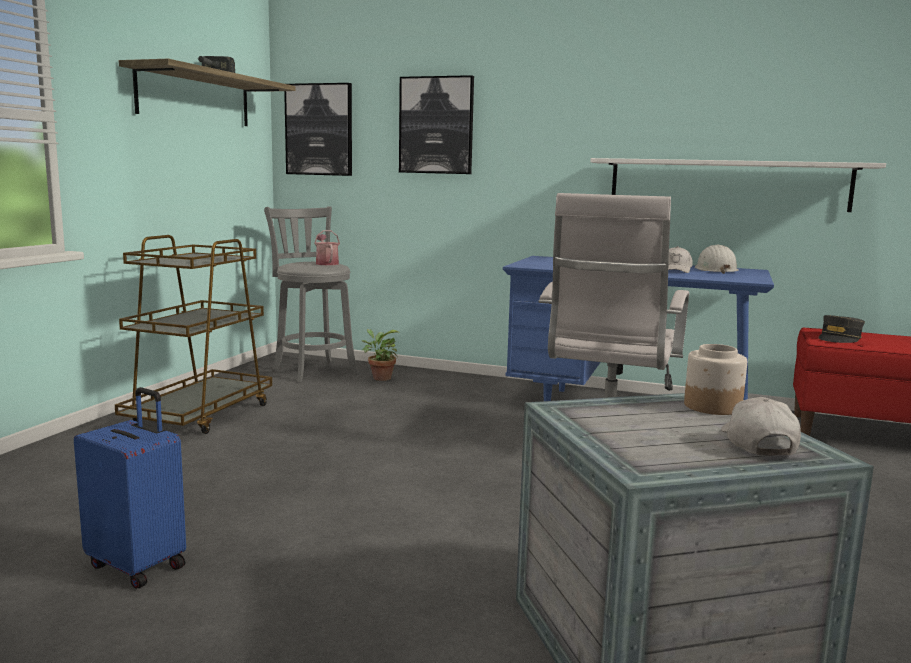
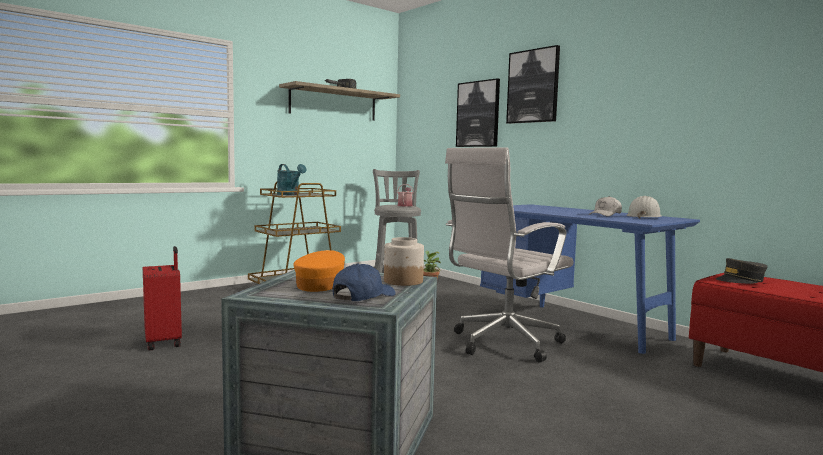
camera: 30 degrees right, 5 degrees down
(139, 565) = (164, 342): blue suitcase -> red suitcase
(184, 261) = (290, 194): none -> turquoise watering can
(319, 130) = (418, 121): picture -> picture (533, 86)
(656, 432) = (322, 285): none -> orange cap
(727, 184) = (668, 148): white shelf -> none
(757, 443) = (363, 296): white cap -> blue cap

